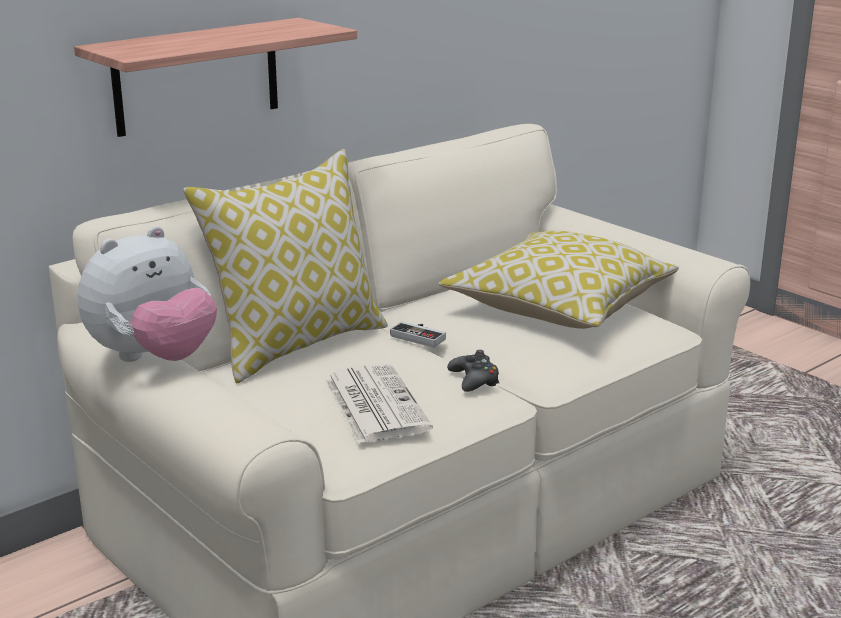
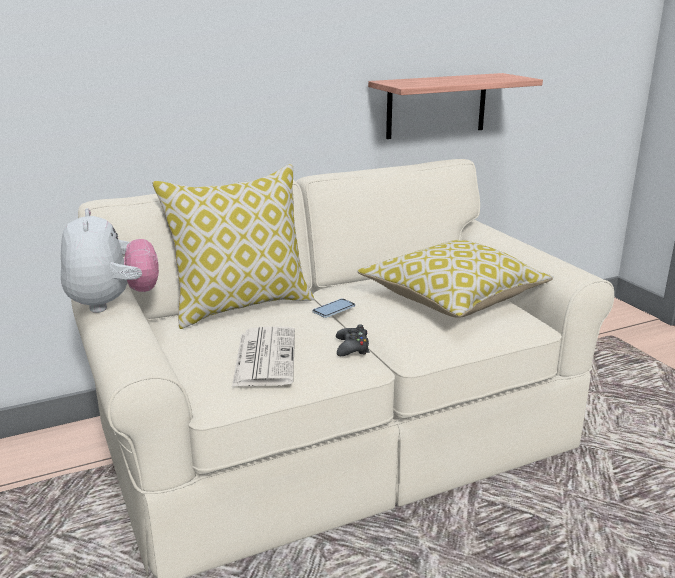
camera: 15 degrees right, 0 degrees up
(153, 358) = (113, 304): plush toy -> plush toy turned 75 degrees counterclockwise
(197, 76) = (194, 105): shelf -> shelf (436, 105)
(420, 336) = (334, 309): game controller -> phone

